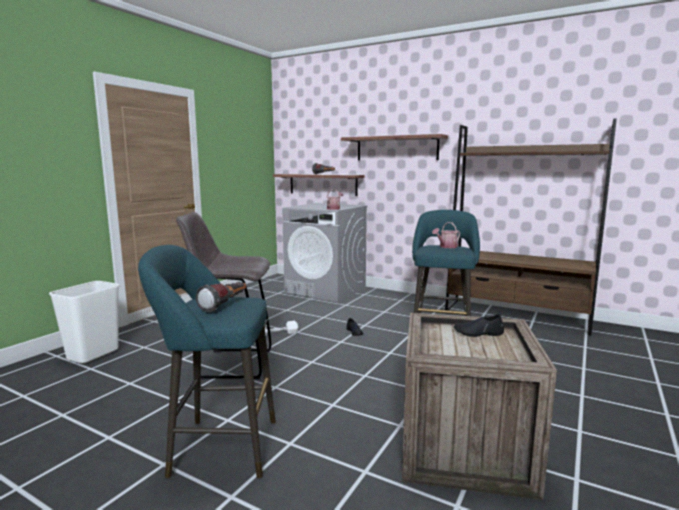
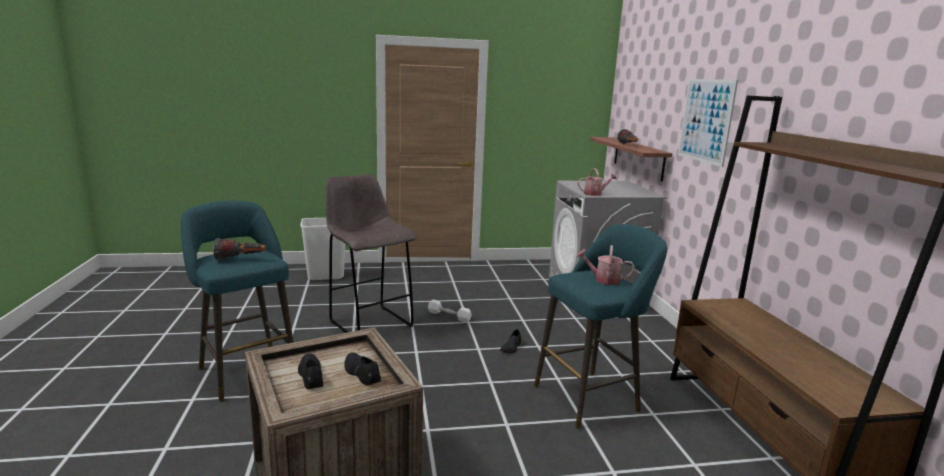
camera: 50 degrees right, 5 degrees up
(396, 148) = (706, 120): shelf -> picture
(468, 348) = (311, 375): none -> black shoe

